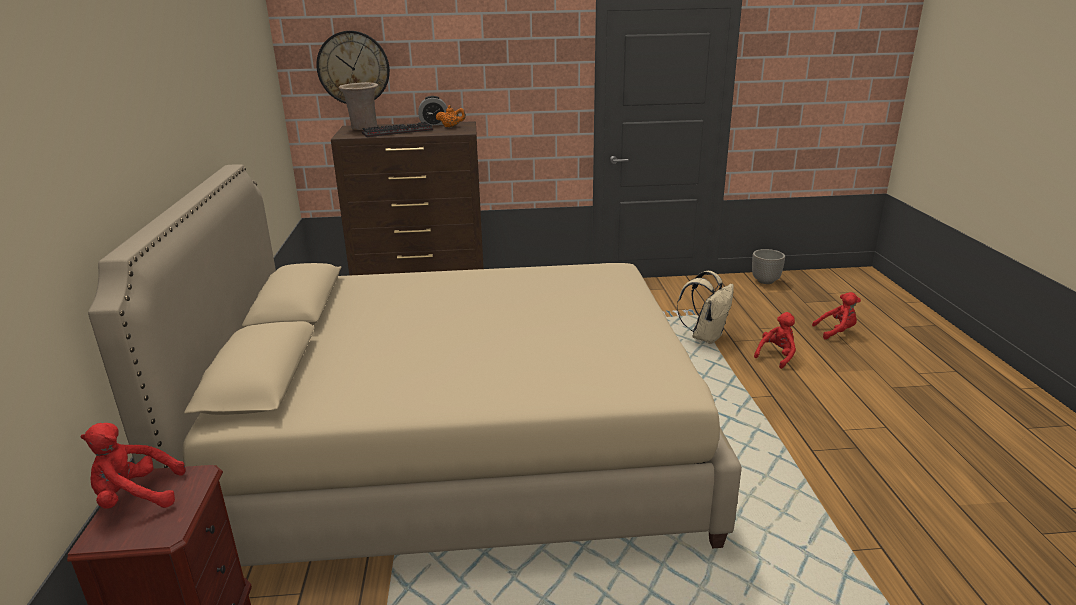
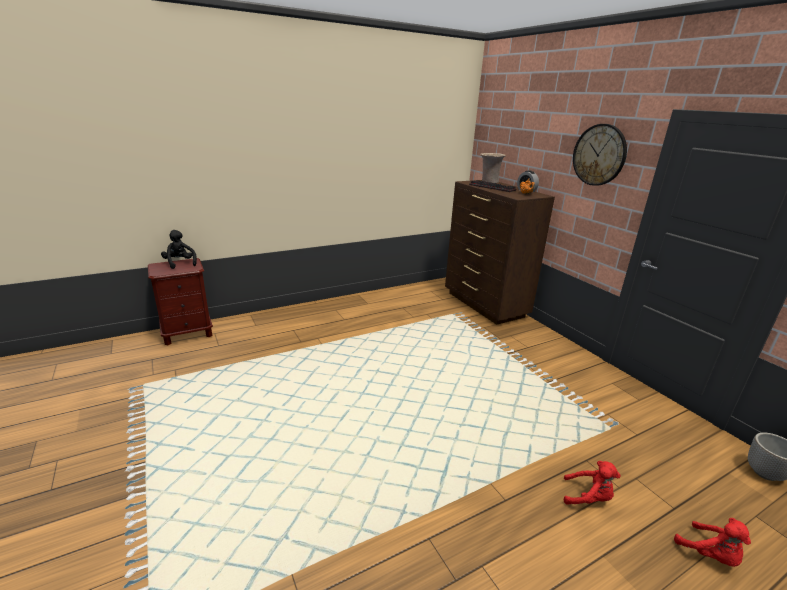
camera: 65 degrees right, 0 degrees up
(136, 497) = (180, 263): red plush toy -> black plush toy
(353, 68) = (503, 144): wall clock -> wall clock (599, 155)
(462, 453) = (334, 359): beige bed -> none
(706, 336) = (575, 440): beige backpack -> none

